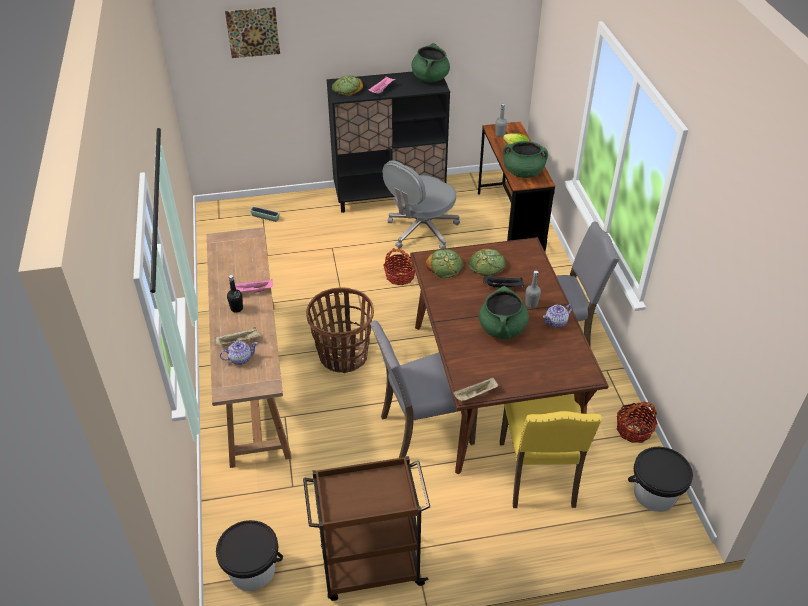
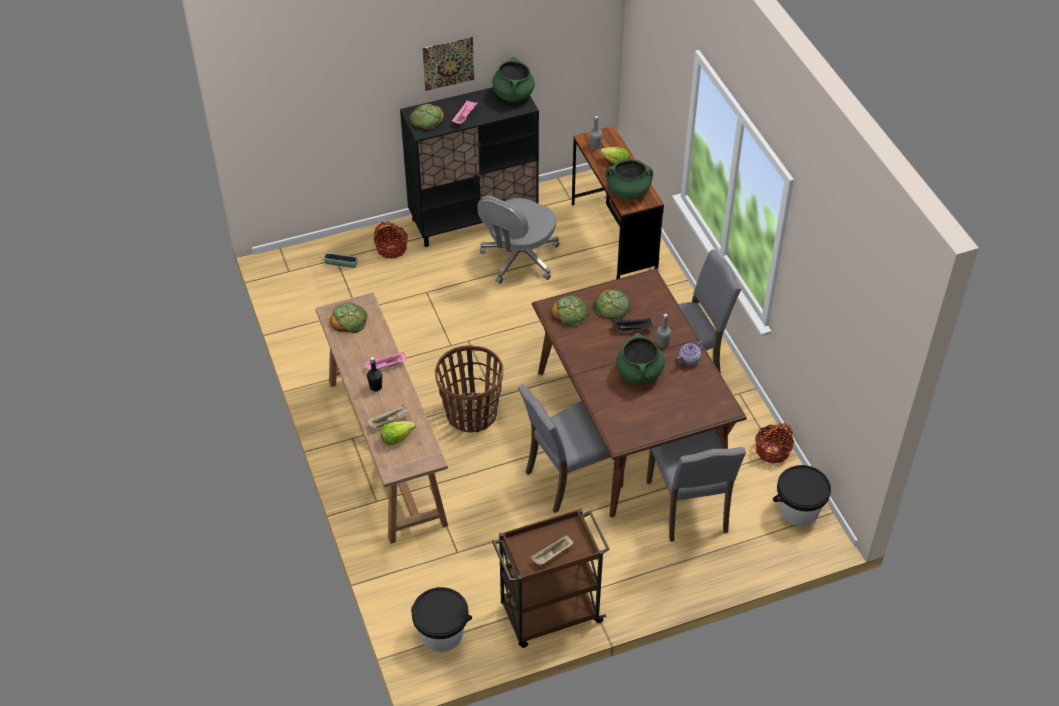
camera: 10 degrees left, 5 degrees up
(233, 247) = (349, 320): none -> bread
(240, 359) = (396, 438): teapot -> lettuce
(253, 32) = (321, 75): picture -> picture (448, 63)
(400, 276) = (508, 316): basket -> basket (391, 248)
(475, 395) = (627, 443): beige tray -> beige tray (552, 555)
(539, 475) = (690, 508): yellow chair -> grey chair

